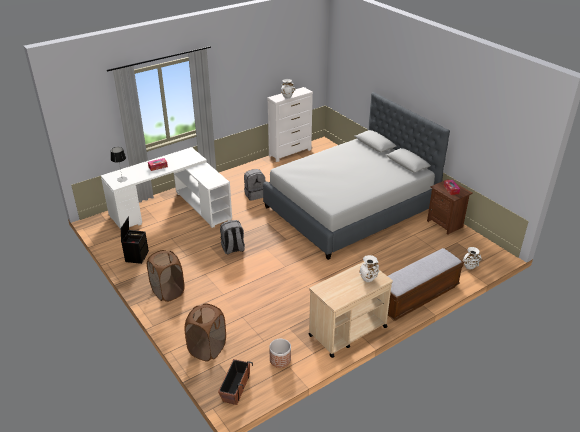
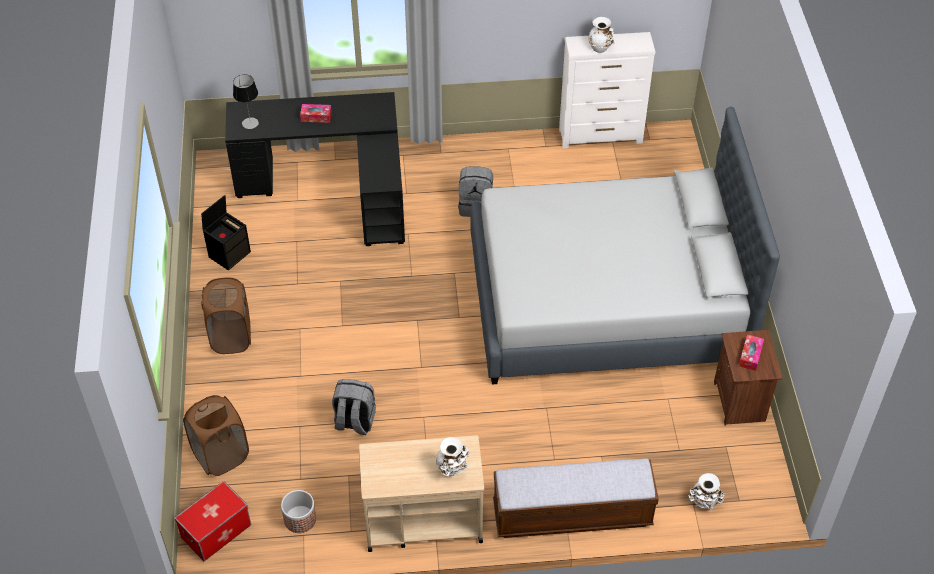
camera: 30 degrees right, 15 degrees up
(174, 209) = (335, 186): white desk -> black desk
(233, 249) = (369, 300): grey backpack -> grey backpack (354, 422)
(235, 388) = (216, 531): planter -> storage box

